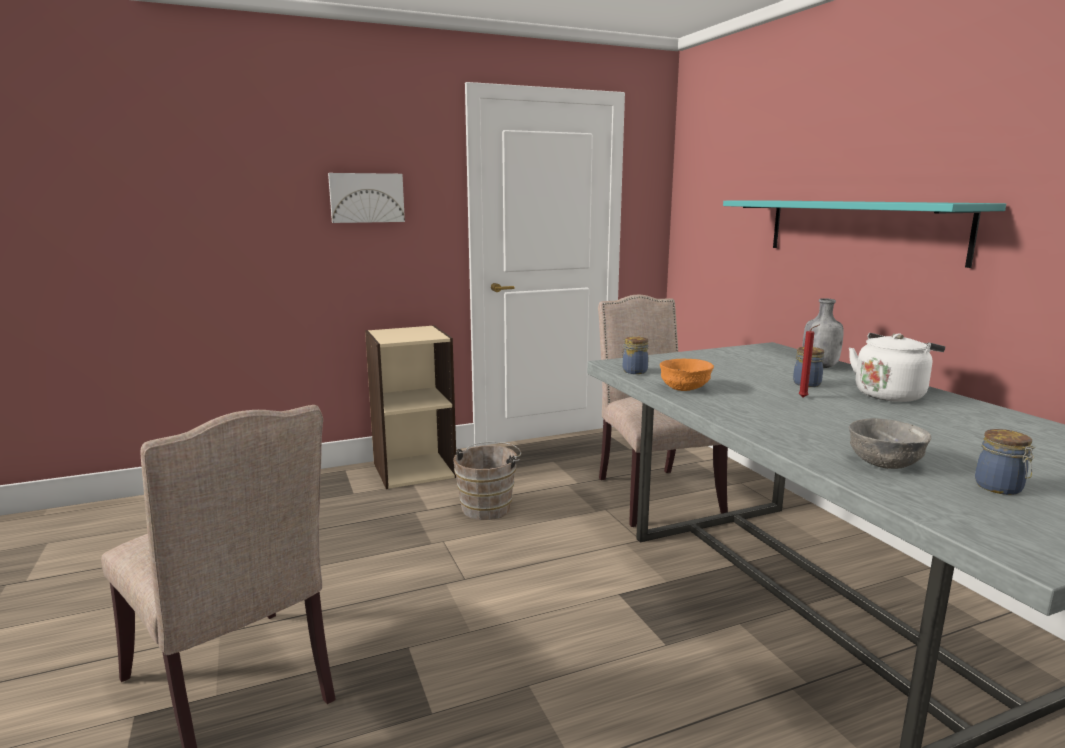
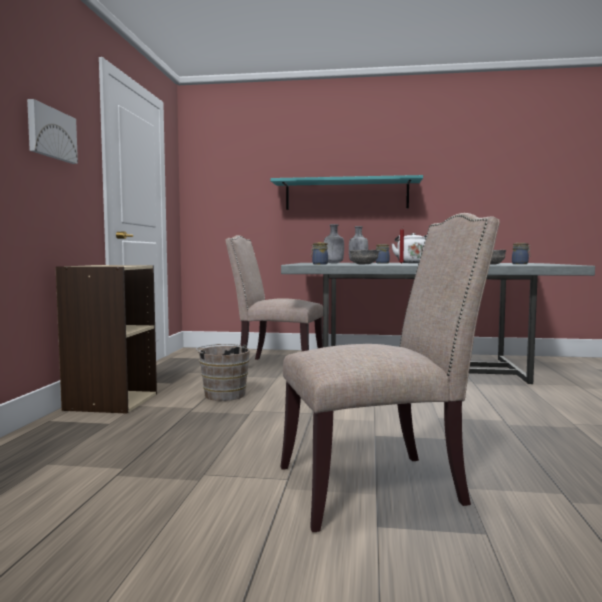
camera: 60 degrees left, 10 degrees down
(685, 388) = (364, 264): orange bowl -> grey bowl
(735, 364) = (333, 263): none -> grey bottle

